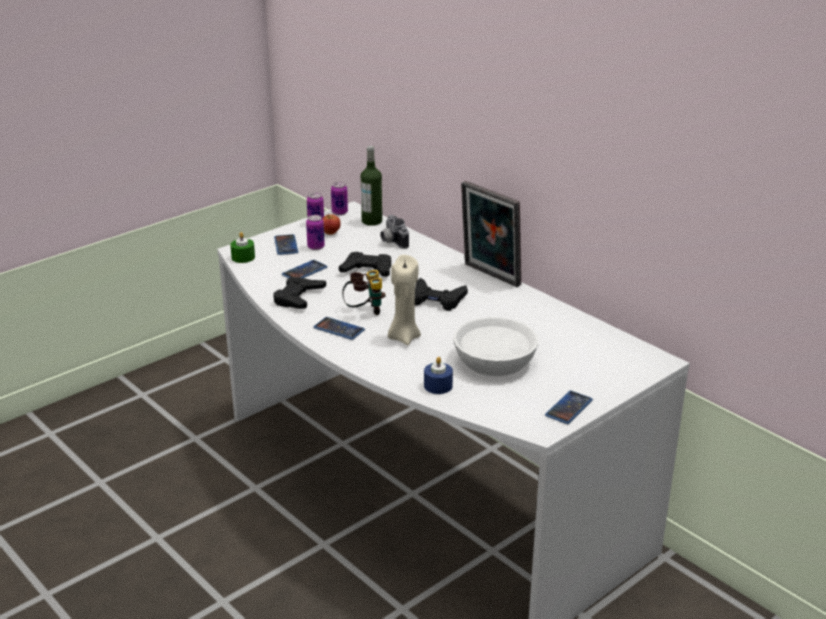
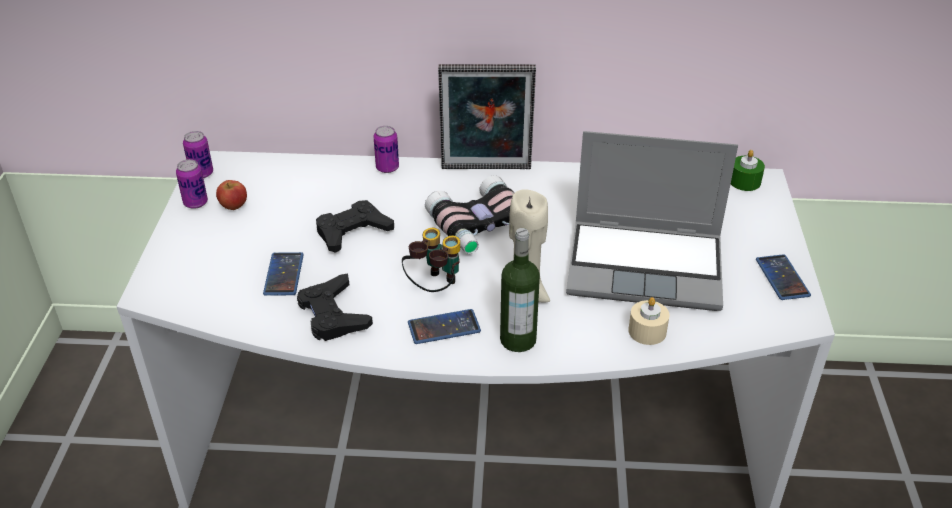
camera: 45 degrees left, 10 degrees up
(243, 257) = (174, 299): green candle -> green candle (744, 181)
(286, 245) = (204, 252): phone -> none
(316, 247) = (245, 234): can -> can (387, 168)
(372, 221) = (258, 166): bottle -> bottle (518, 340)
(392, 241) = (322, 181): camera -> none
(437, 299) = (482, 227): black game controller -> binoculars
(438, 386) = (647, 331): blue candle -> beige candle
(496, 361) = (647, 266): white bowl -> laptop

